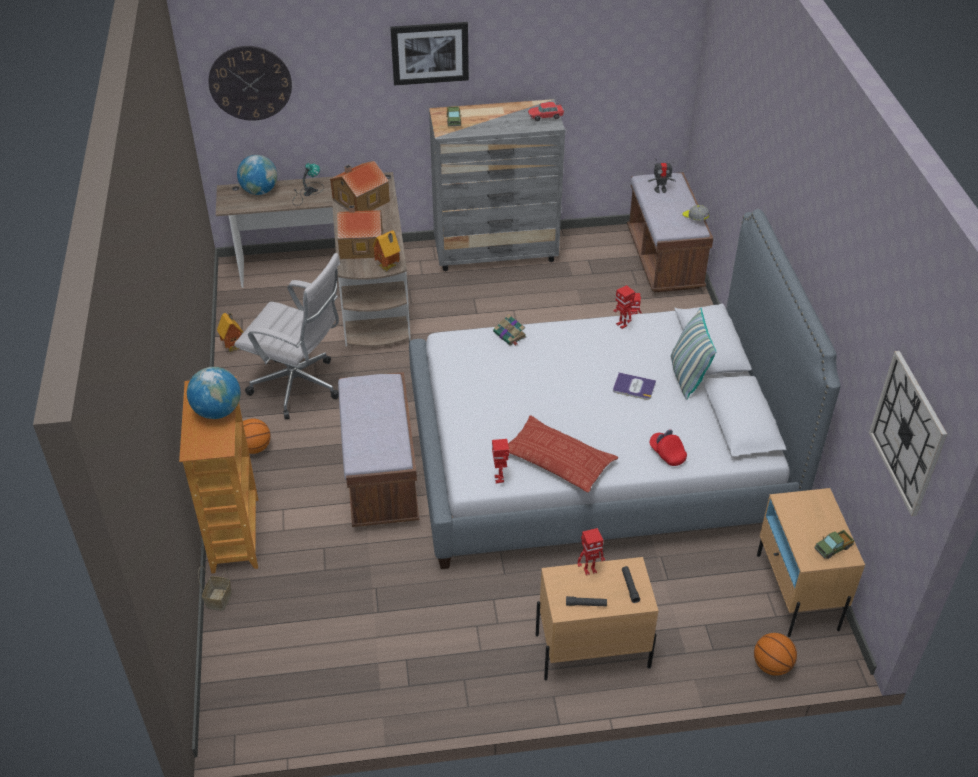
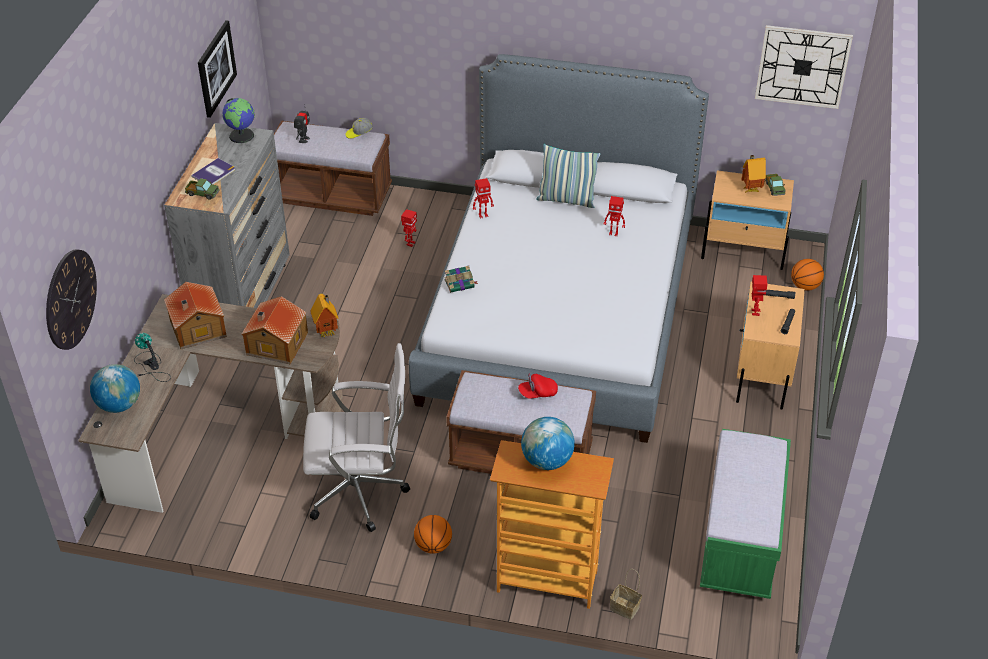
camera: 70 degrees left, 0 degrees up
(234, 347) = (264, 536): toy house -> toy house (750, 189)
(300, 387) = (362, 493): white office chair -> white office chair turned 45 degrees clockwise
(331, 677) = (740, 541): none -> green bench
(430, 53) = (152, 148): picture -> picture (215, 68)
(499, 479) = (637, 336): toy robot -> toy robot (613, 233)
(545, 116) = (242, 135): toy car -> globe
(558, 459) = (629, 297): pillow -> none
(634, 387) = (564, 231): book -> book (214, 173)
(667, 454) = (648, 237): red cap -> red cap (537, 393)

